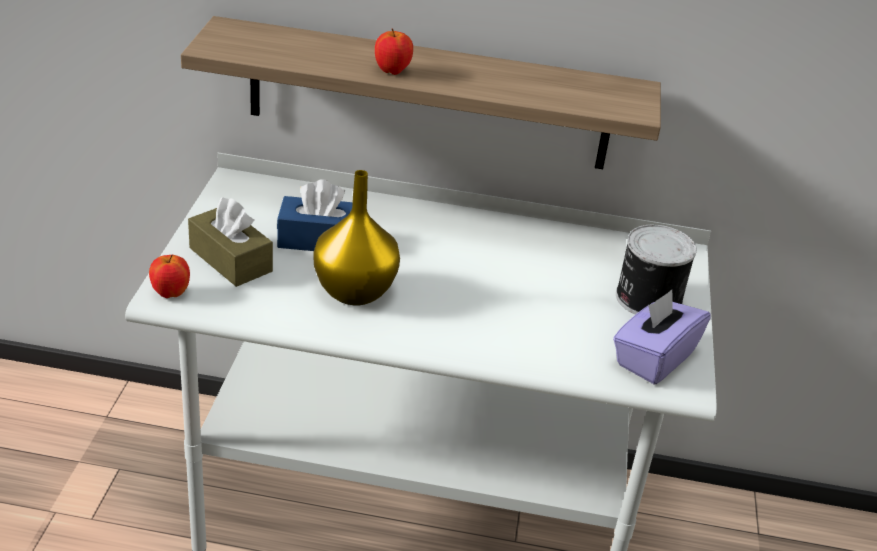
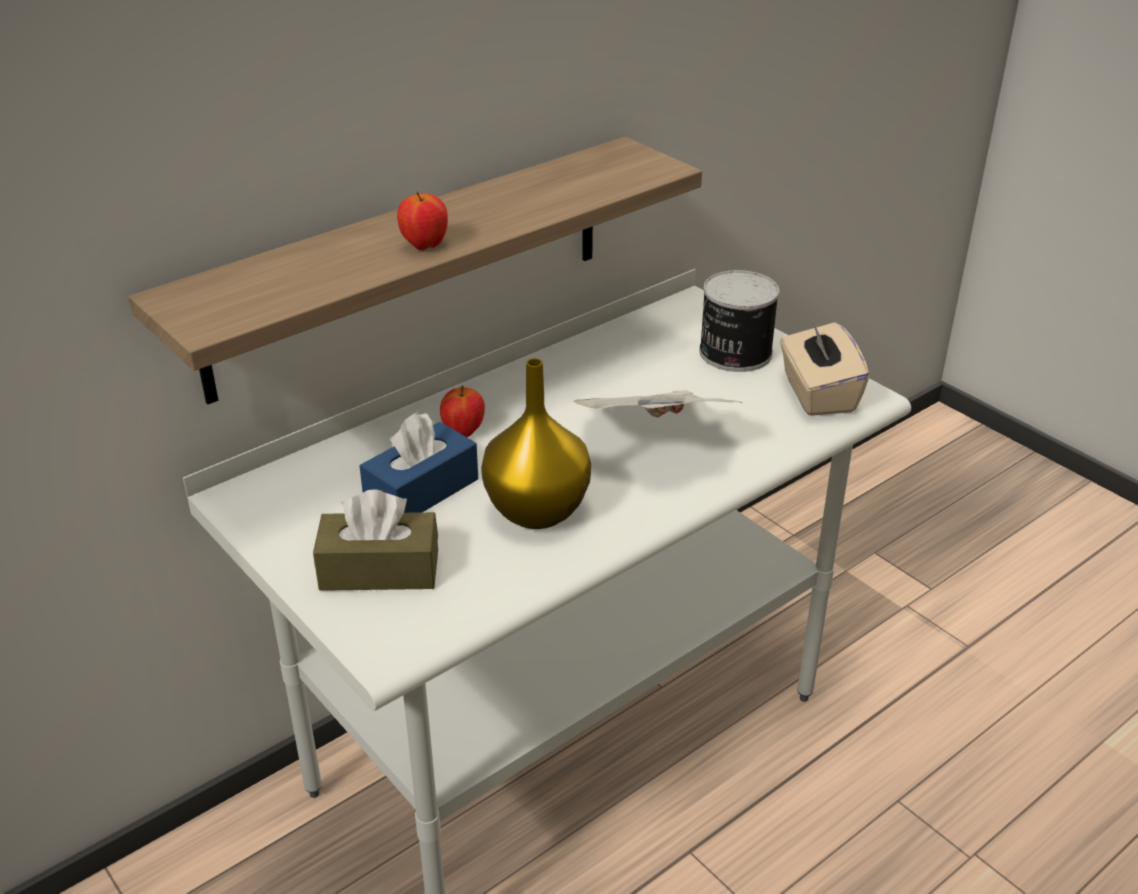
camera: 45 degrees left, 0 degrees up
(170, 293) = (387, 645): apple -> apple (463, 432)
(495, 306) = (656, 438): none -> newspaper
(653, 358) = (817, 394): purple tissue box -> beige tissue box

